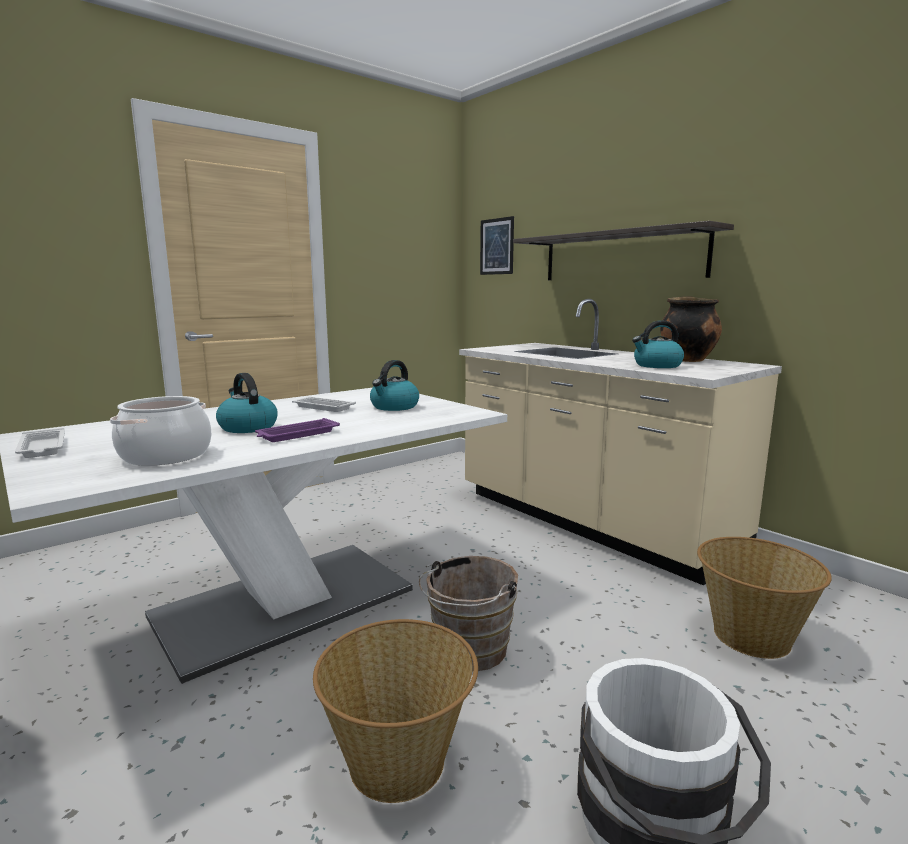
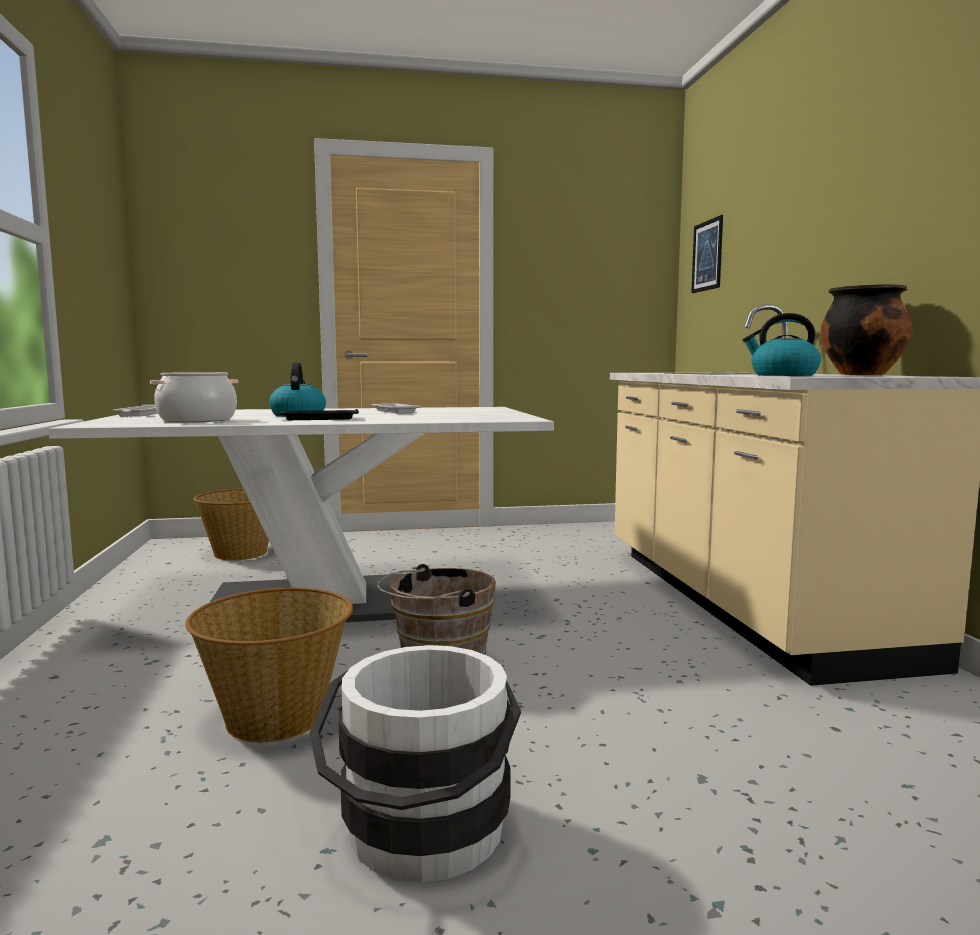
camera: 30 degrees right, 5 degrees down
(297, 435) = (318, 419): purple tray -> black tray
(394, 407) = (458, 414): kettle -> none
(621, 256) = (820, 246): shelf -> none
(751, 636) = (802, 743): basket -> basket (241, 553)

